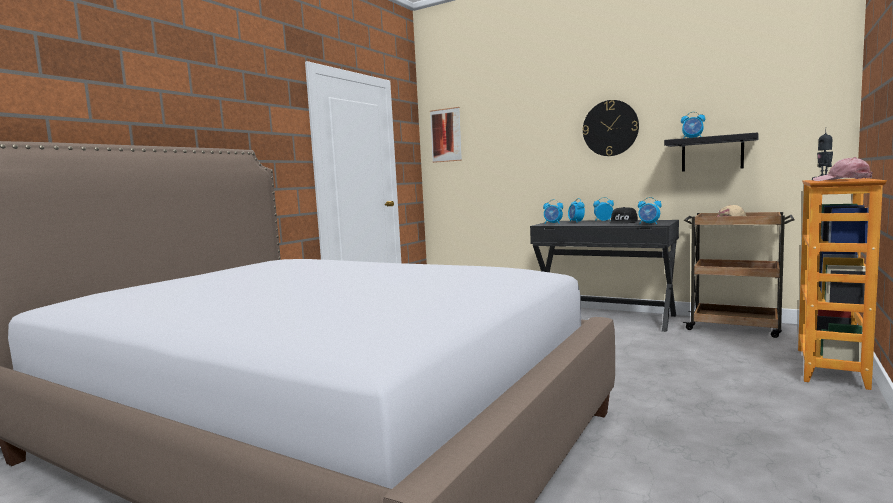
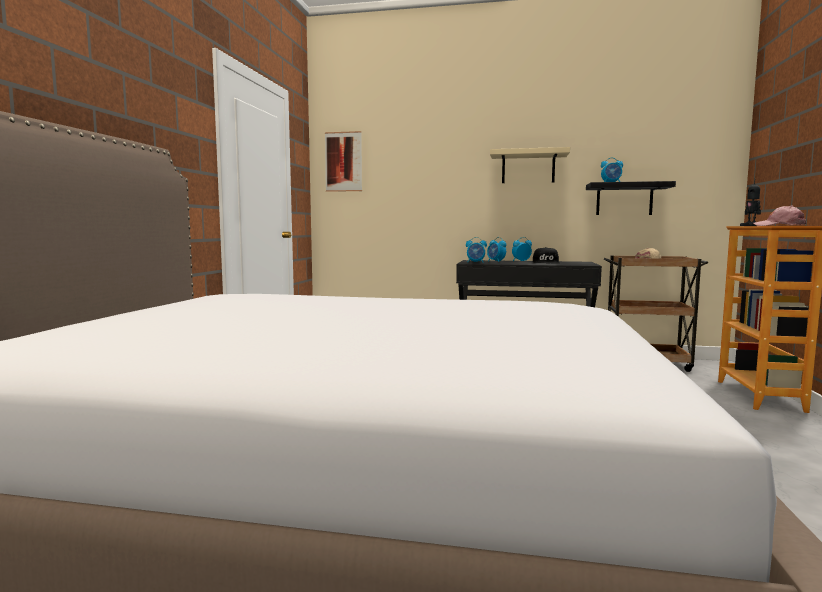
camera: 20 degrees left, 0 degrees up
(610, 128) = (528, 168): wall clock -> beige shelf
(649, 224) = (578, 264): alarm clock -> none

